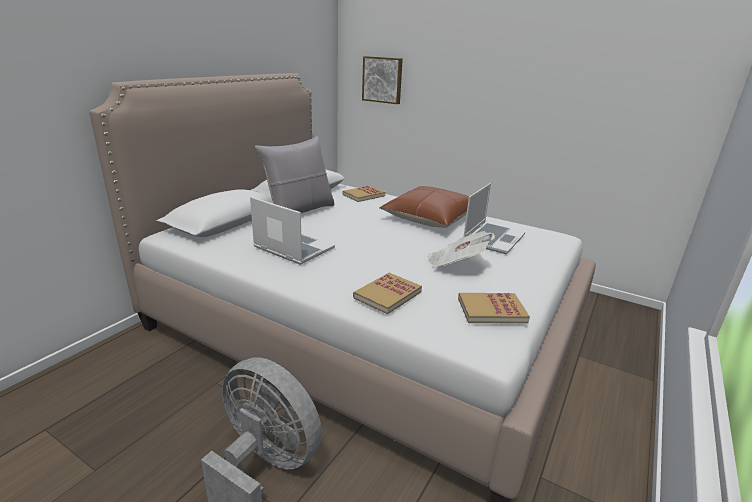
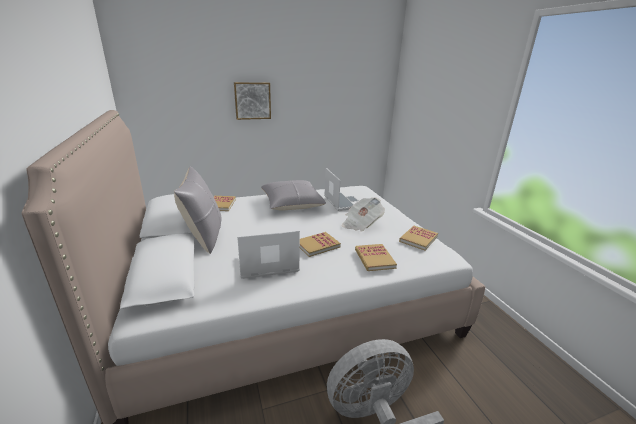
camera: 50 degrees left, 0 degrees up
(364, 257) = (317, 245): none -> book
(382, 80) = (171, 104): picture -> picture (252, 100)
(429, 218) = (292, 204): brown pillow -> grey pillow

